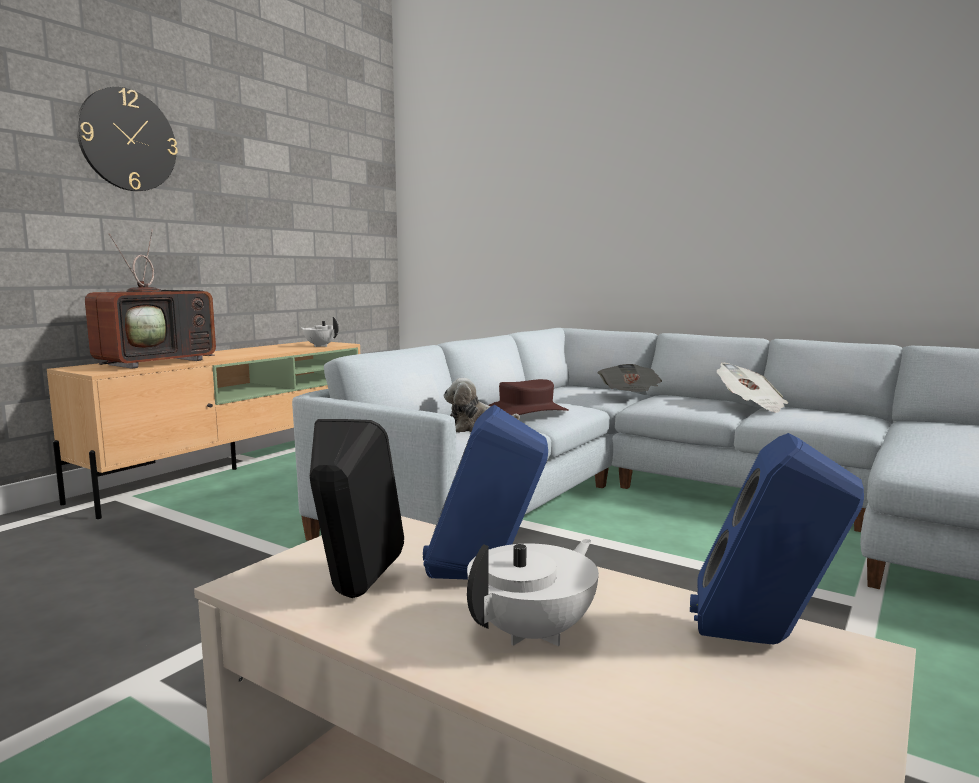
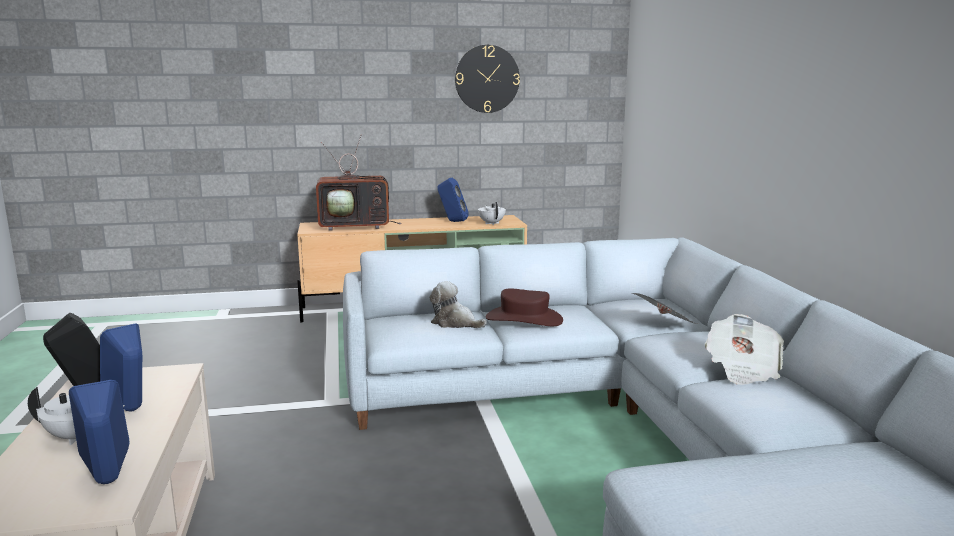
camera: 45 degrees right, 5 degrees up
(128, 140) = (362, 69): wall clock -> wall clock (487, 79)
(270, 349) = (452, 221): none -> blue speaker

